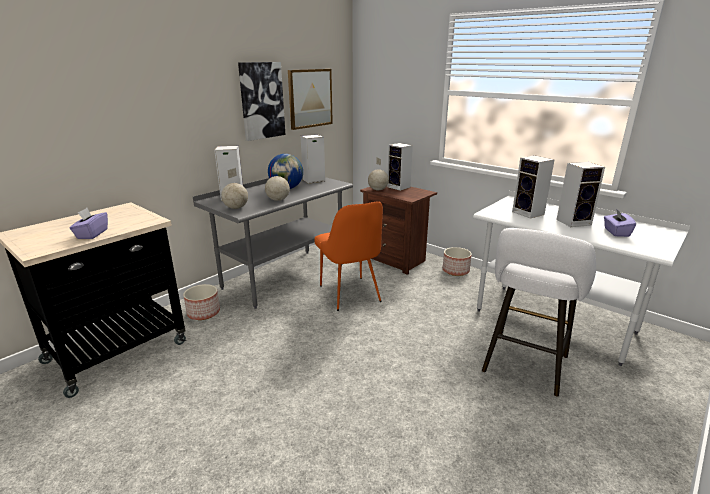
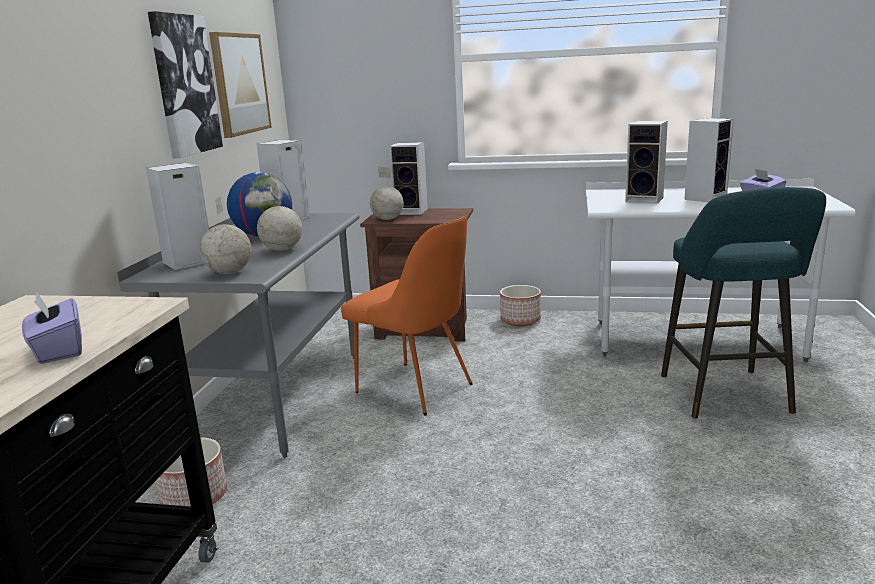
camera: 30 degrees left, 5 degrees down
(524, 367) = (727, 397): white stool -> turquoise stool

